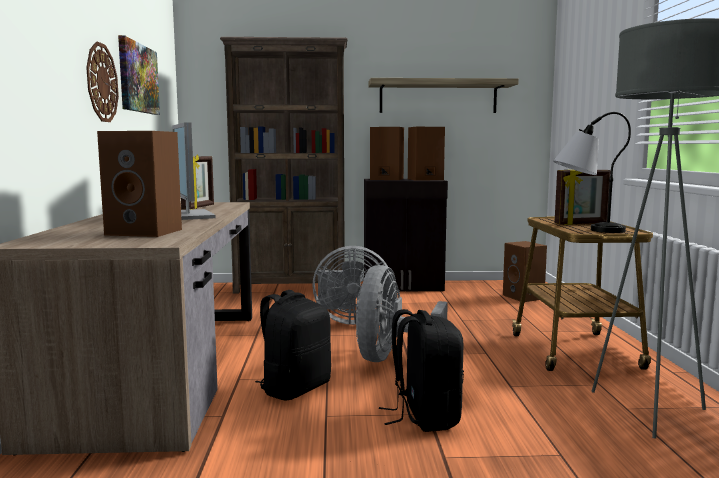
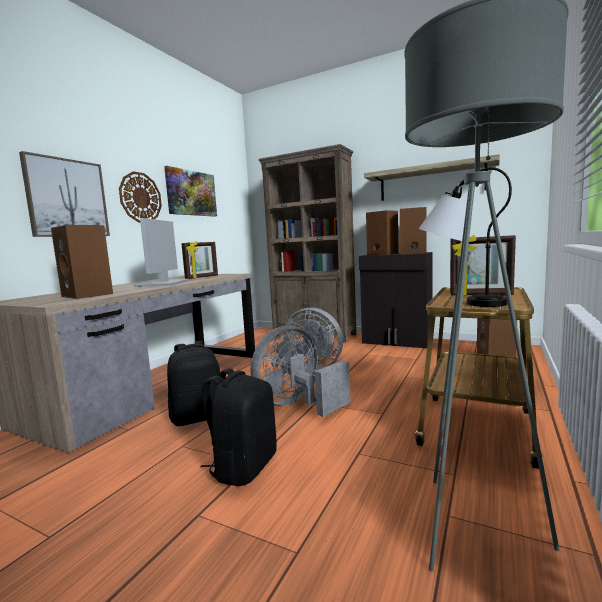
camera: 30 degrees right, 0 degrees up
(47, 80) = (67, 198): none -> picture

